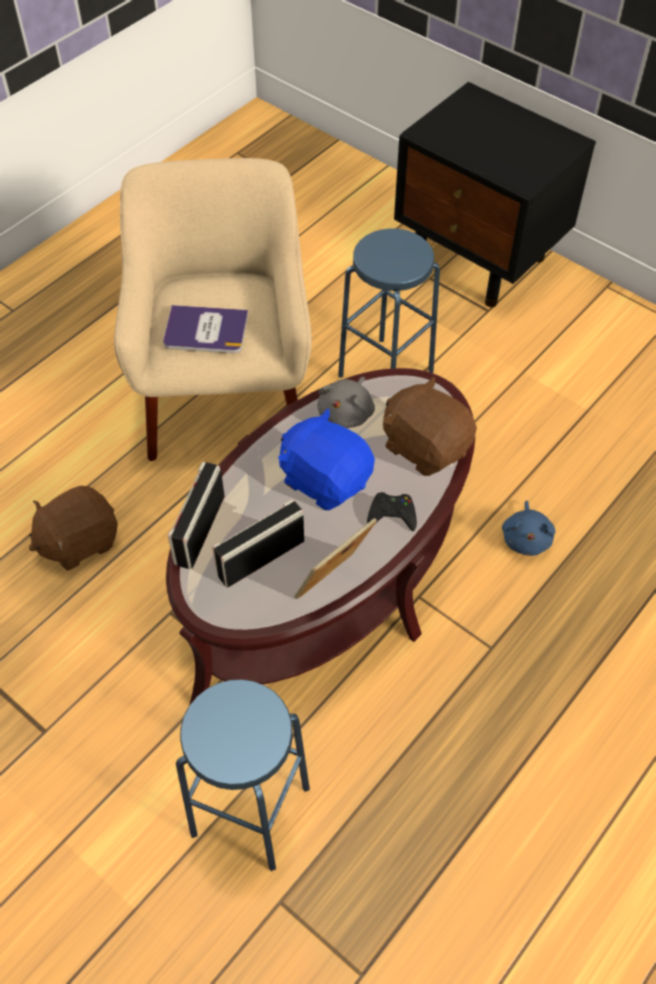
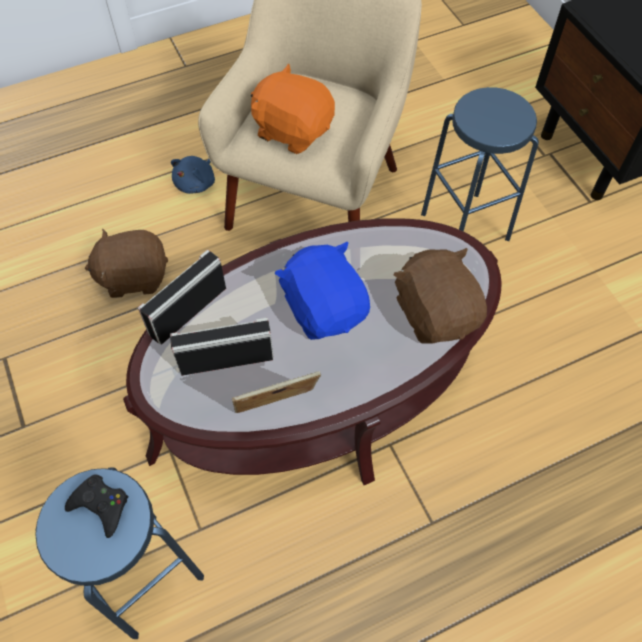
camera: 25 degrees right, 5 degrees up
(205, 330) = (293, 130): book -> orange plush toy
(347, 413) = (378, 252): grey plush toy -> none
(392, 515) = (367, 368): black game controller -> black game controller (101, 505)
(526, 538) = (518, 431): blue plush toy -> blue plush toy (197, 183)

